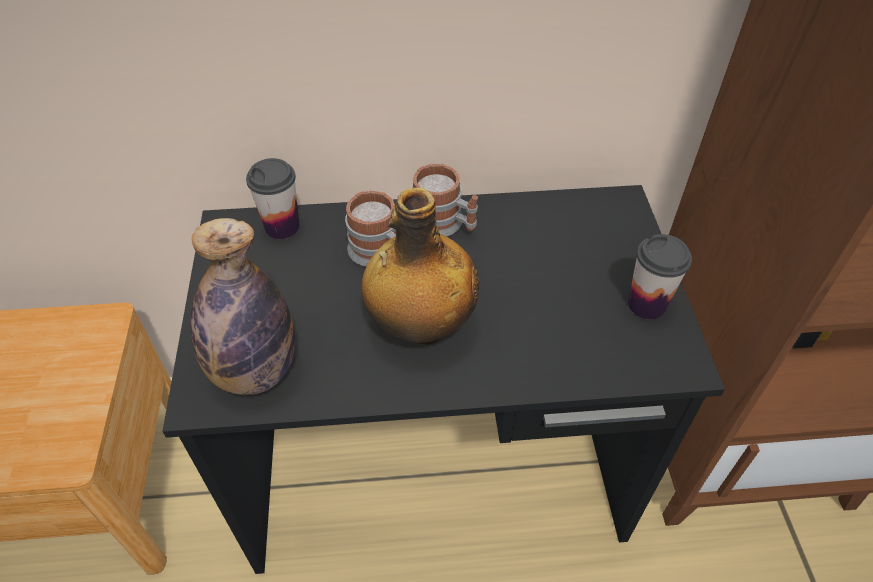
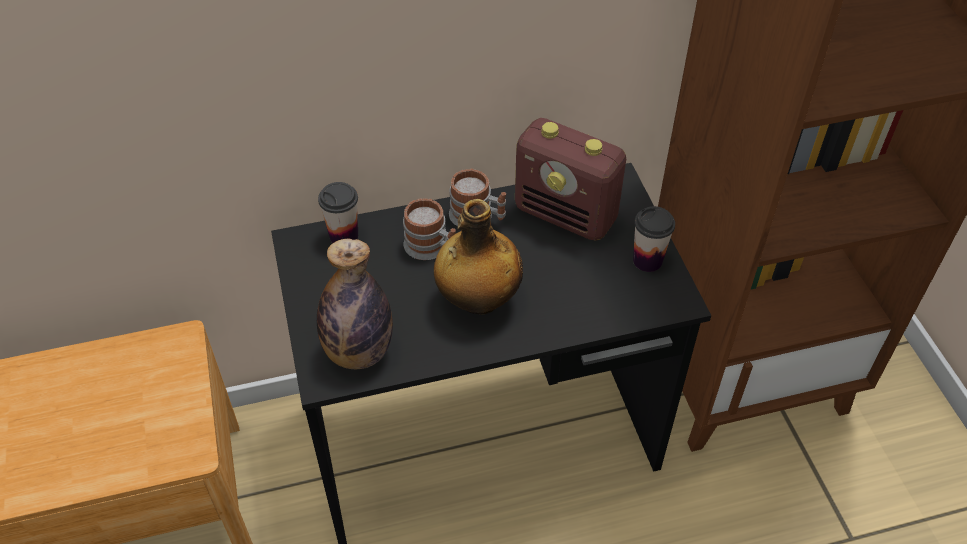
camera: 10 degrees left, 0 degrees up
(552, 236) = (566, 215): none -> radio

